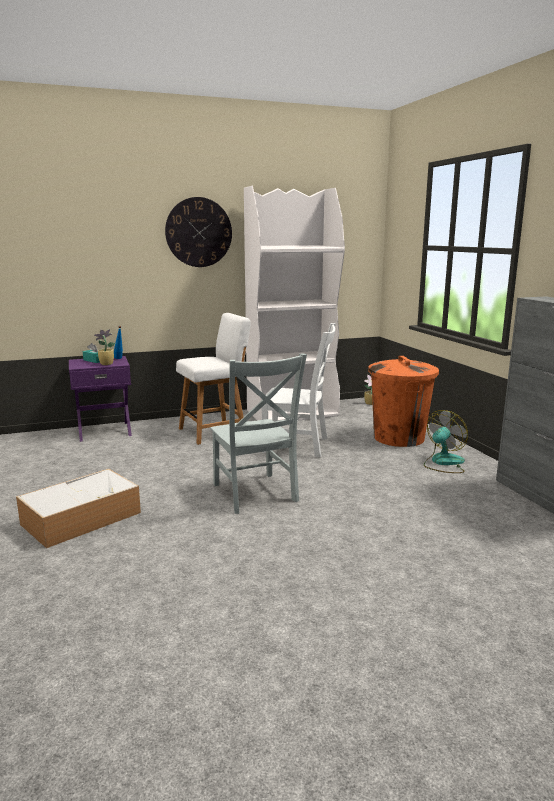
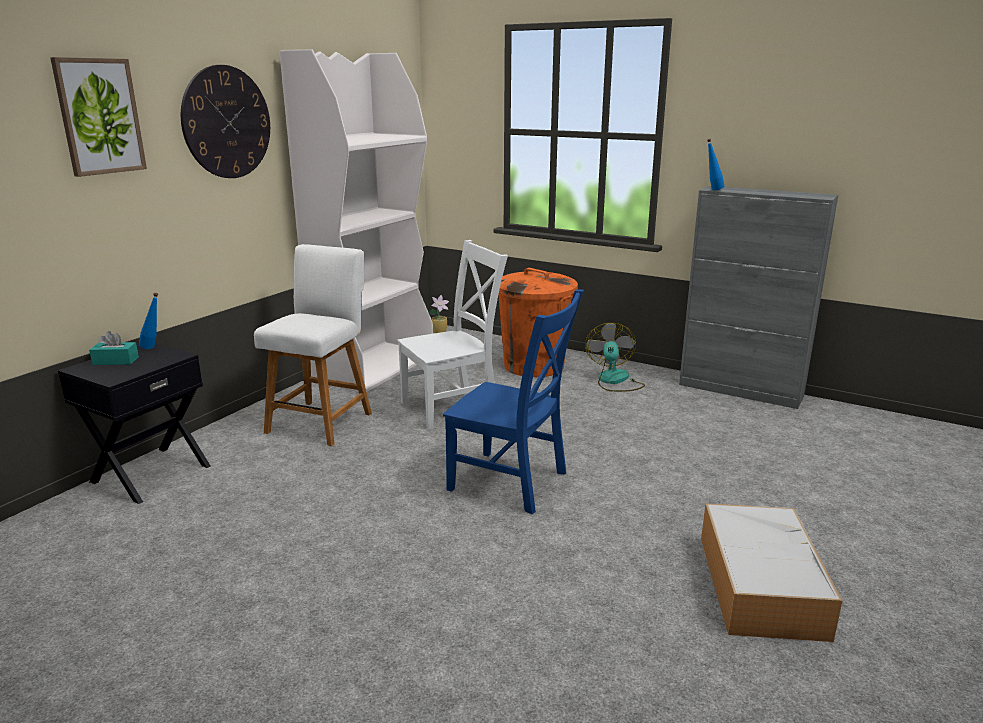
camera: 40 degrees left, 5 degrees up
(83, 518) = (366, 606): storage box -> storage box (759, 583)
(104, 431) = (150, 473): purple nightstand -> black nightstand
(106, 364) = (153, 362): potted plant -> none
(112, 224) = (99, 116): none -> picture
(255, 494) = (512, 483): grey chair -> blue chair
(528, 298) = (712, 190): none -> blue bottle

